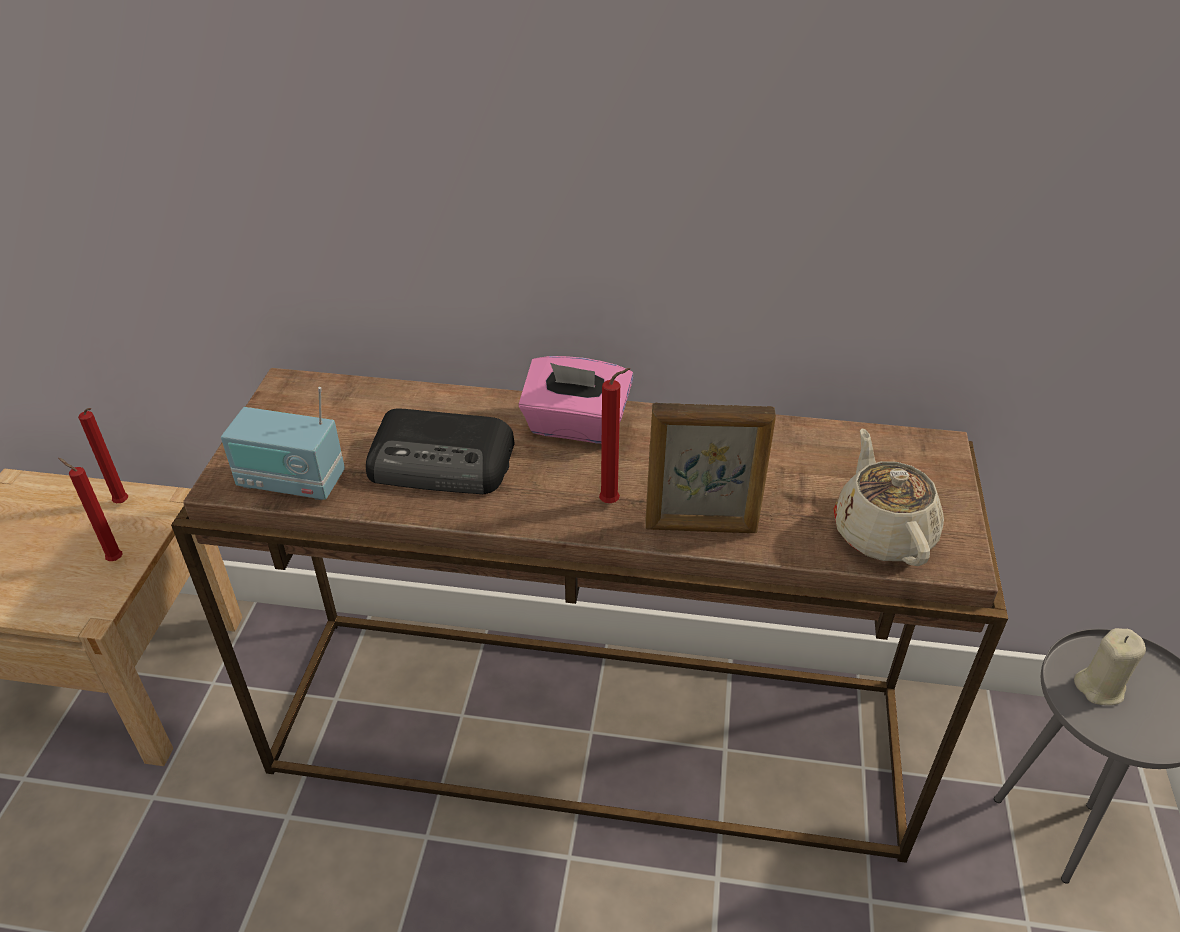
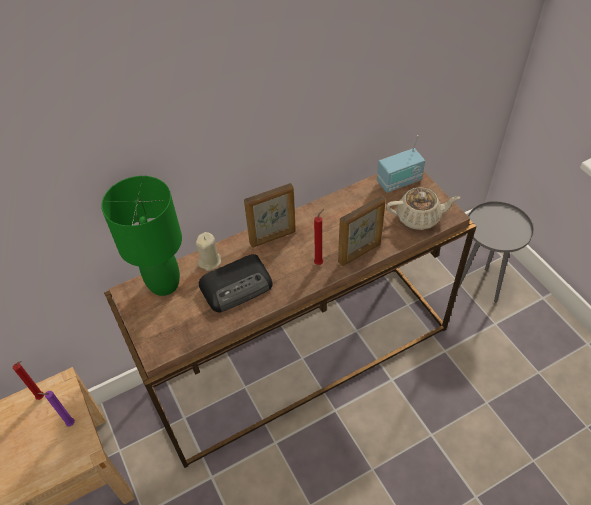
camera: 35 degrees left, 10 degrees up
(113, 559) = (69, 424): red candle -> purple candle
(291, 482) = (184, 334): radio -> radio (399, 182)
(345, 402) = (164, 284): none -> green table lamp
(576, 426) = (273, 238): pink tissue box -> picture frame
(882, 532) = (419, 218): beige teapot -> beige teapot turned 135 degrees clockwise
(1099, 687) = (489, 228): beige candle -> beige candle (210, 261)

